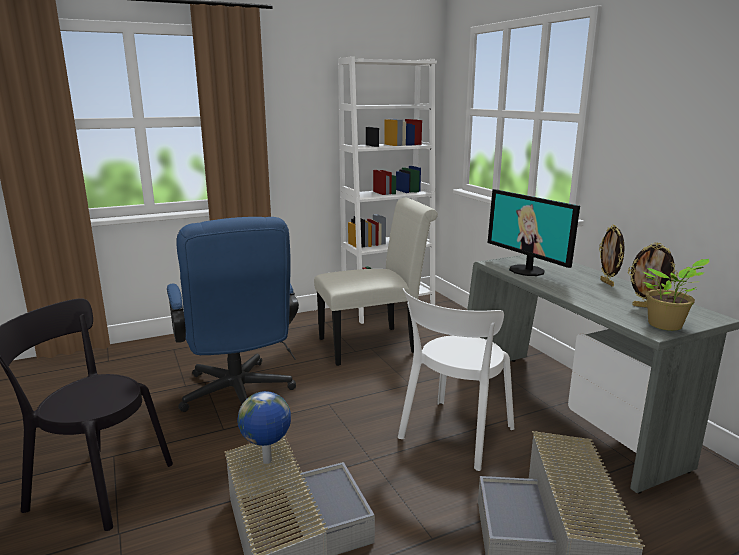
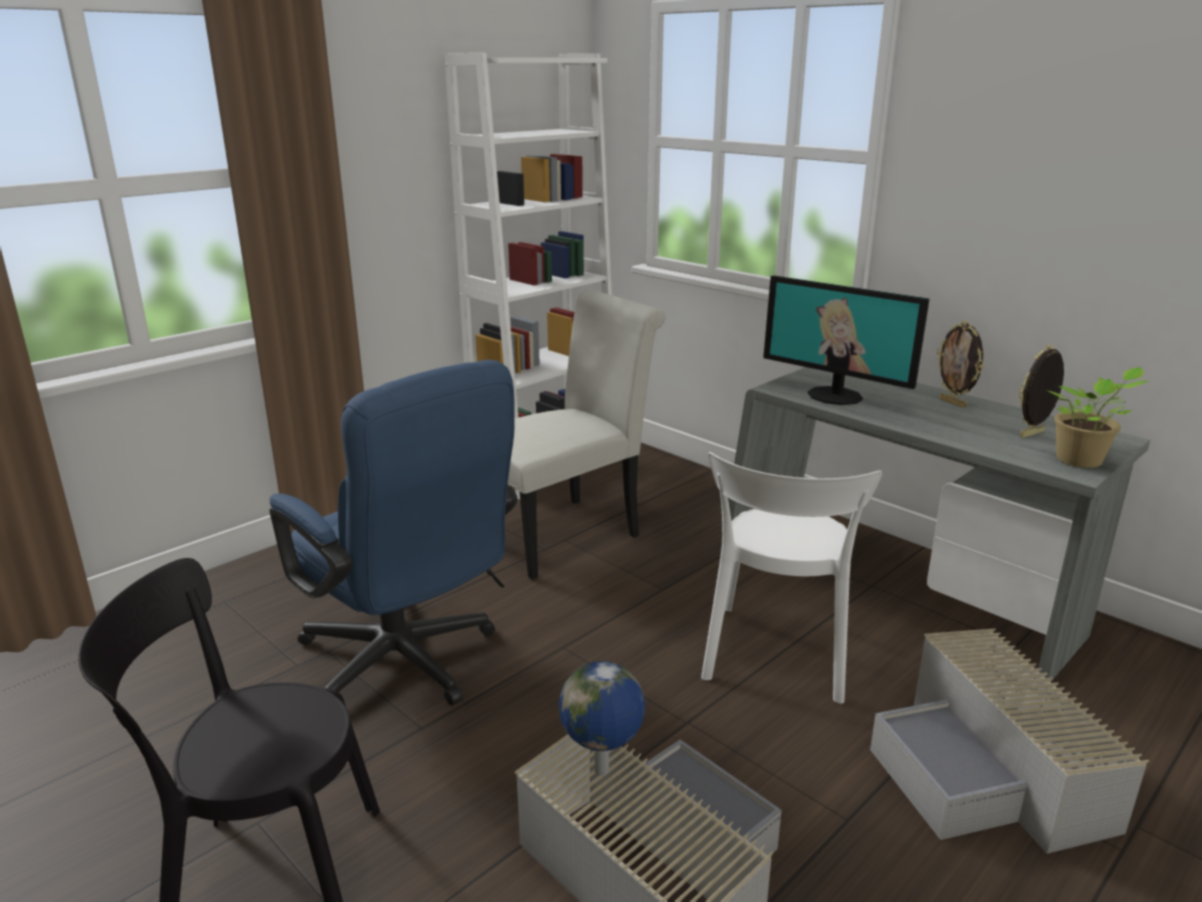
camera: 20 degrees left, 5 degrees up
(646, 307) = (1033, 435): picture frame -> picture frame turned 150 degrees clockwise

